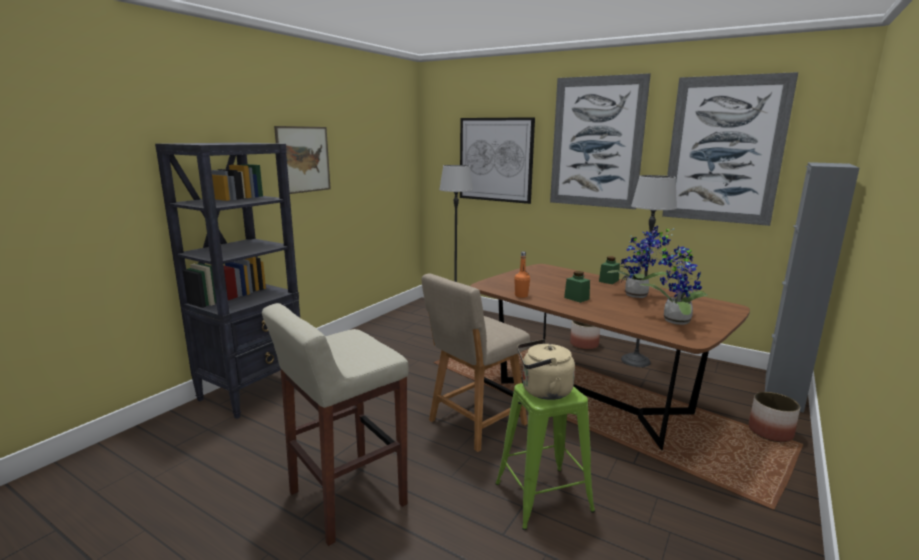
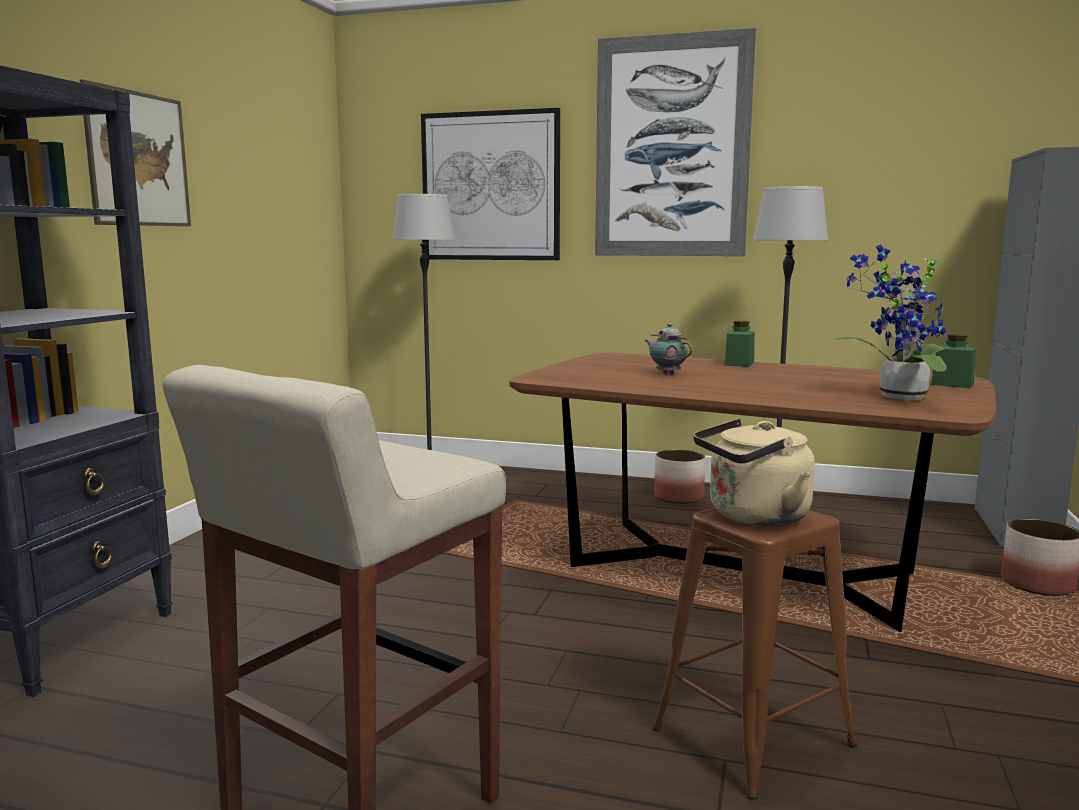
camera: 15 degrees left, 5 degrees down
(474, 424) = (557, 637): beige chair -> none
(521, 296) = (615, 386): orange bottle -> none
(542, 497) = (751, 738): green stool -> brown stool
(558, 287) = (667, 374): none -> teapot
(576, 298) = (713, 384): green jar -> green jar (952, 384)
(637, 296) = (806, 376): potted plant -> none
(724, 150) = (881, 150): picture -> none

